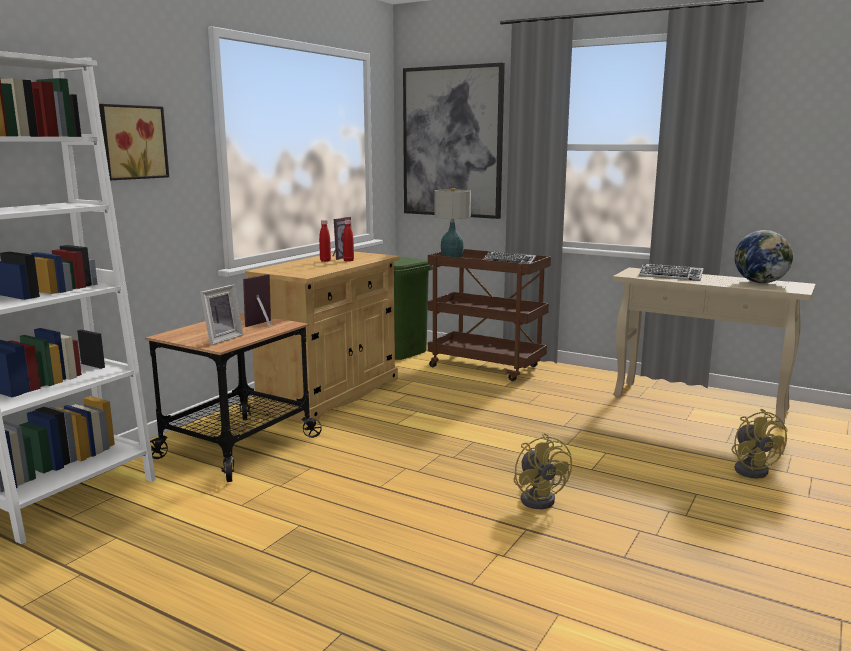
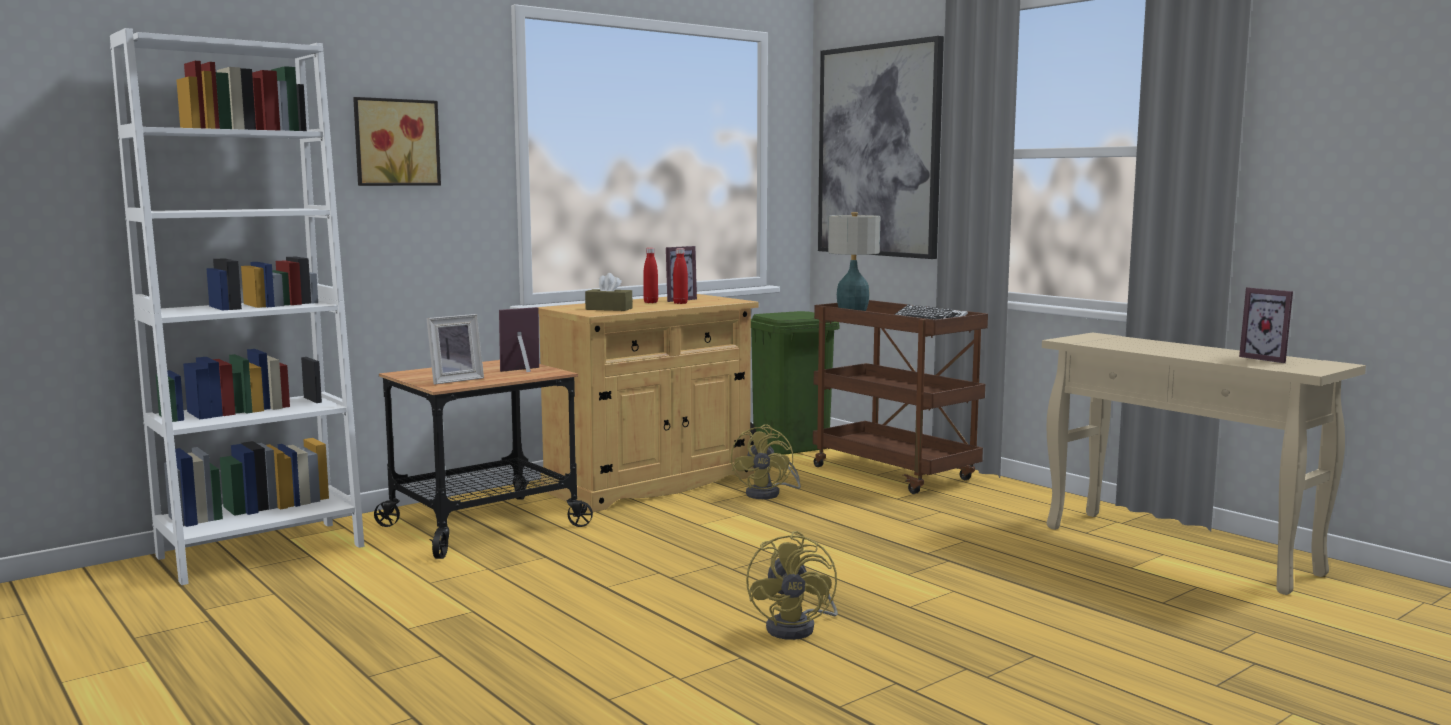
camera: 20 degrees right, 5 degrees down
(306, 269) = (609, 309): none -> brown tissue box
(670, 276) = (1131, 345): keyboard -> none
(752, 469) = (1164, 640): yellow fan -> yellow fan (769, 494)
(760, 282) = (1268, 358): globe -> picture frame

